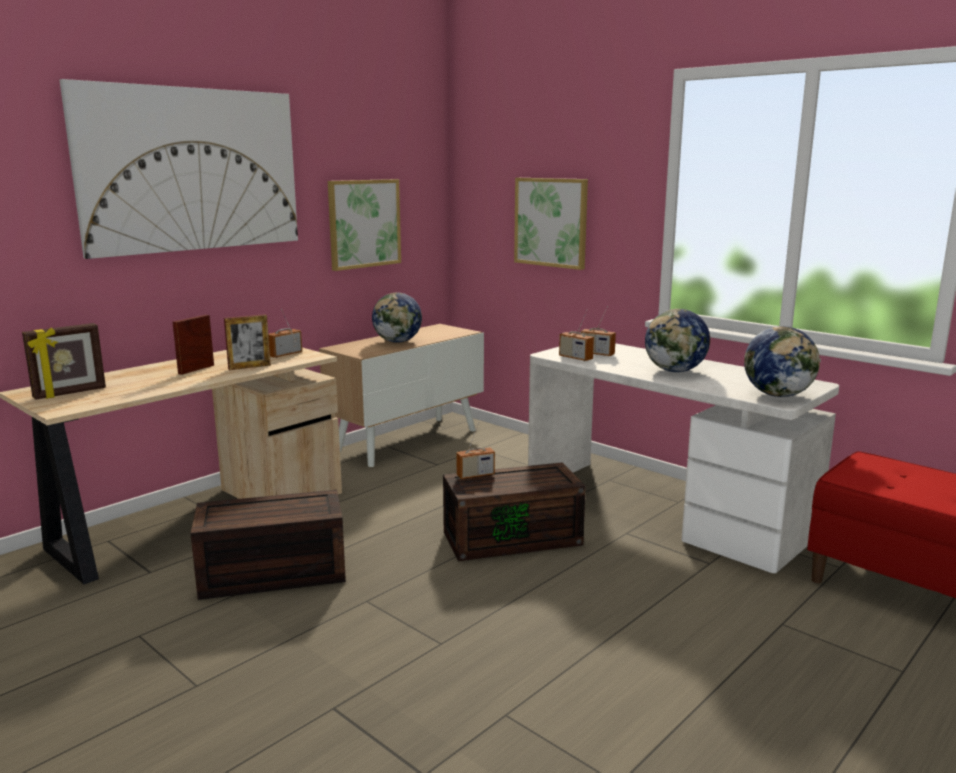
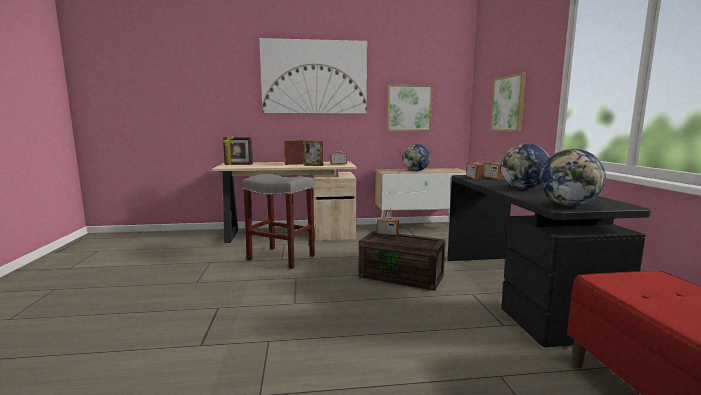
camera: 40 degrees right, 5 degrees down
(271, 574) = (280, 258): brown storage box -> grey stool
(664, 511) = (518, 291): white desk -> black desk

